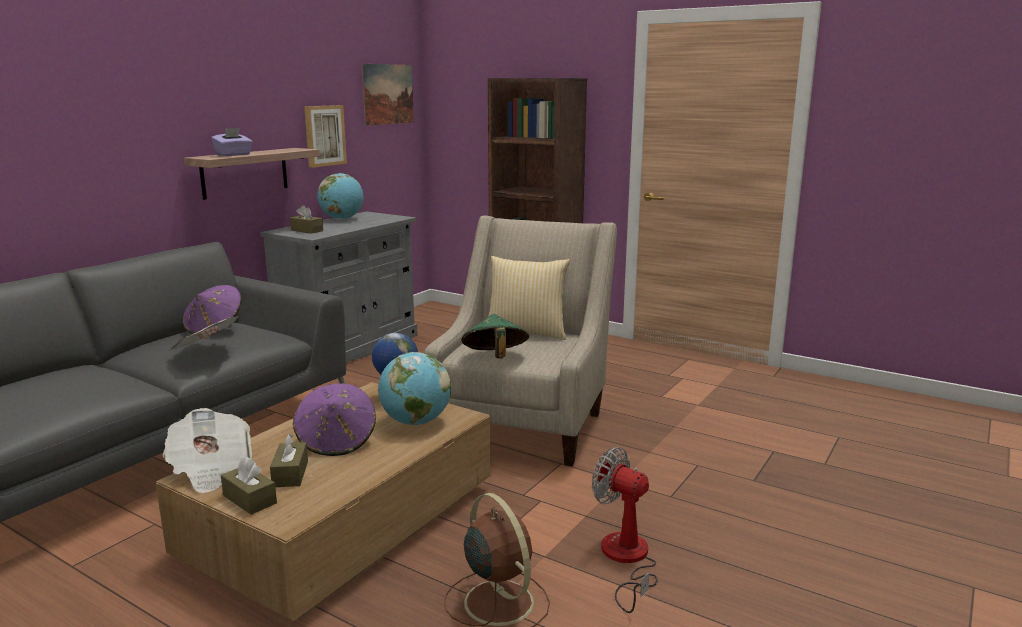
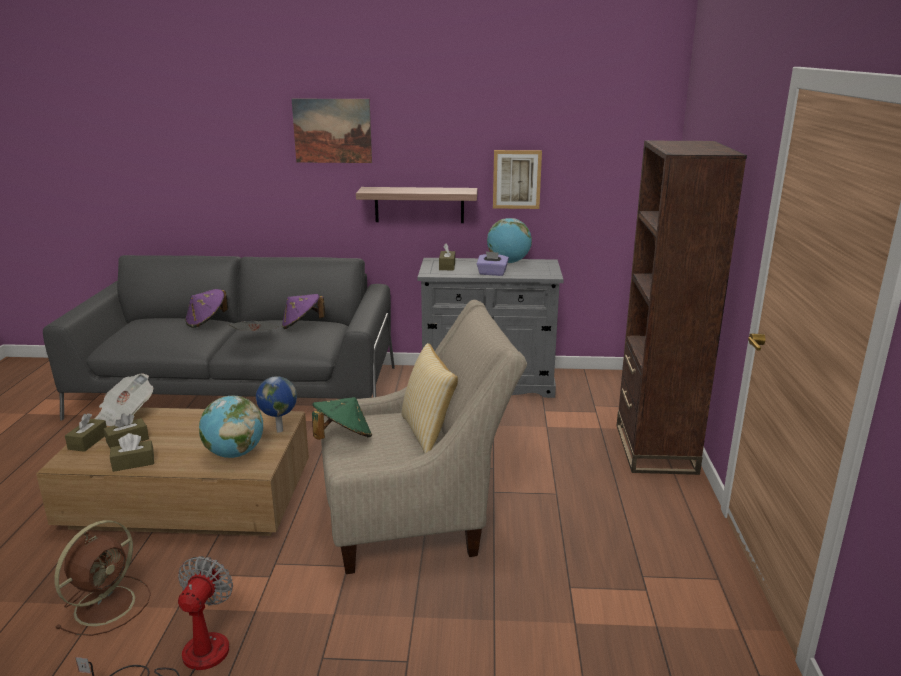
camera: 60 degrees right, 5 degrees up
(233, 155) = (392, 190): purple tissue box -> purple tissue box (492, 273)
(337, 441) = (185, 437): purple hat -> purple hat (207, 322)
(357, 475) = (133, 463): none -> brown tissue box
(388, 94) = (616, 140): picture -> picture (332, 131)

